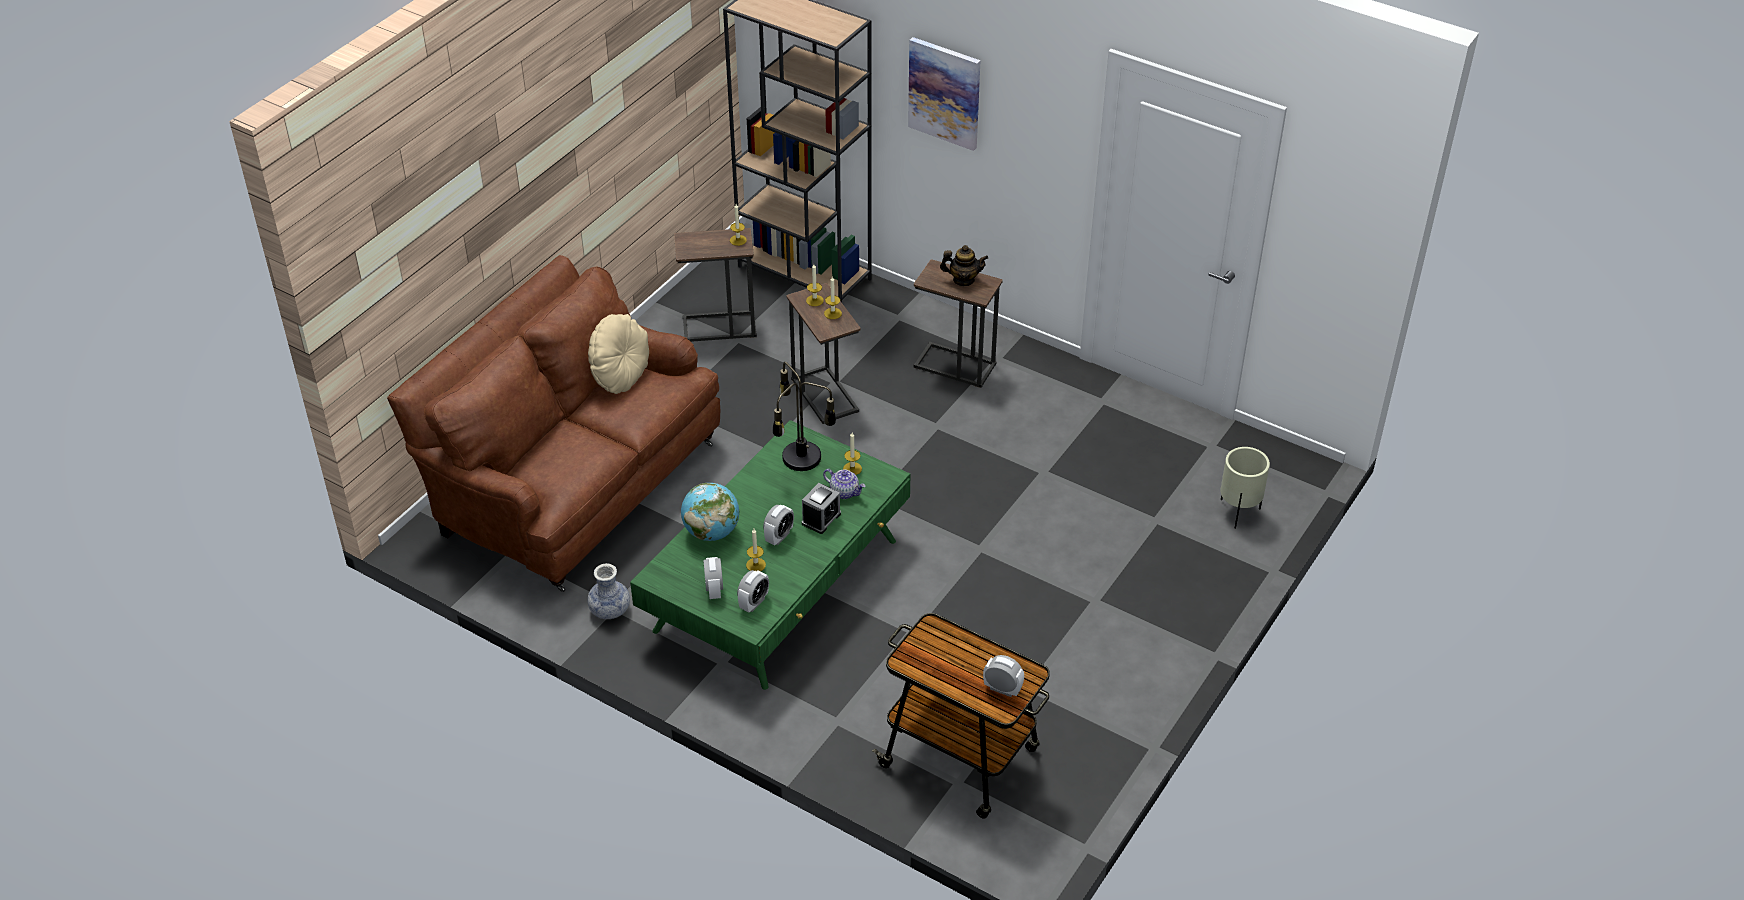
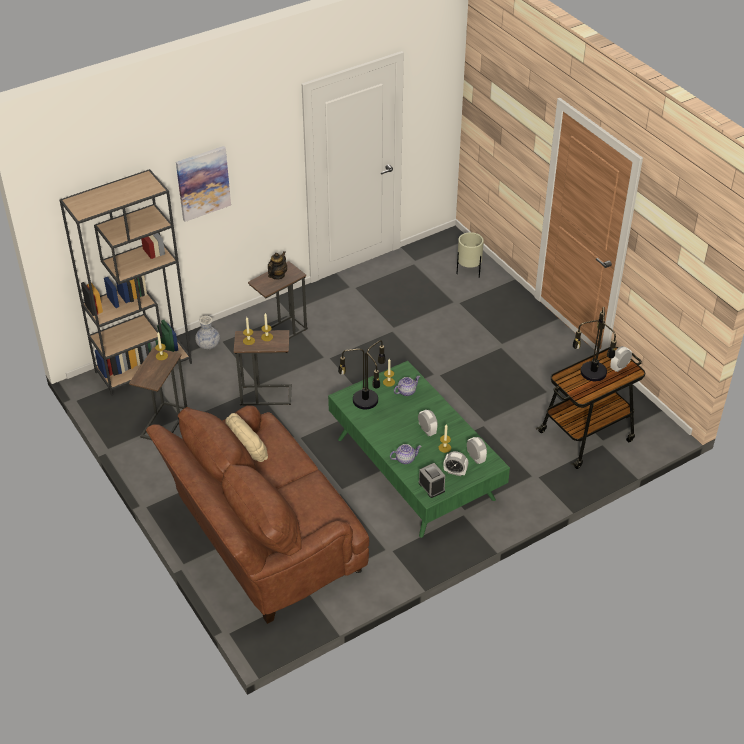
camera: 65 degrees left, 0 degrees up
(610, 610) = (391, 553): vase -> vase (208, 345)
(711, 532) = (405, 459): globe -> teapot
(821, 518) = (422, 408): alarm clock -> alarm clock (431, 487)
(969, 660) = (592, 372): none -> table lamp

